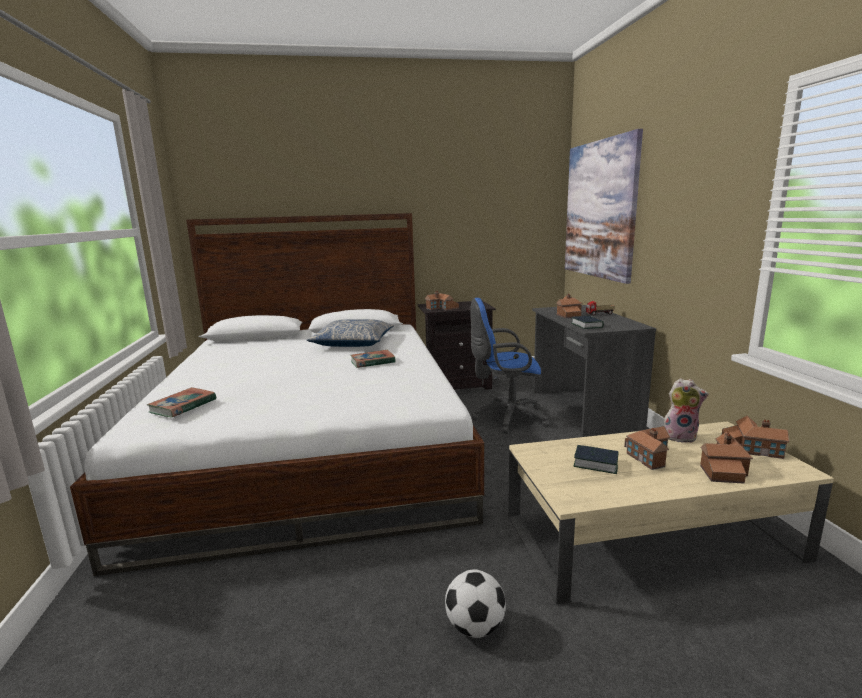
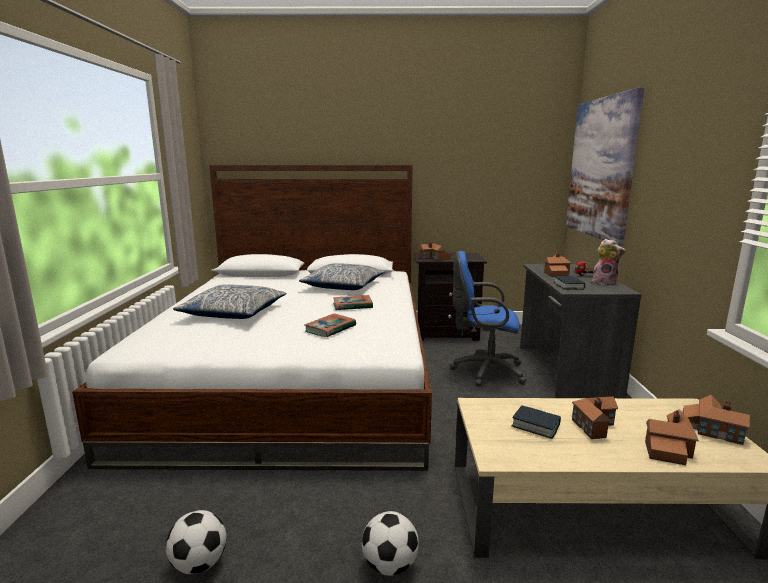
camera: 10 degrees right, 0 degrees up
(183, 406) = (174, 332): book -> book (330, 328)
(243, 380) = (234, 313): none -> pillow
(264, 662) = (199, 564): none -> football
(680, 436) = (636, 409): plush toy -> plush toy (605, 282)

